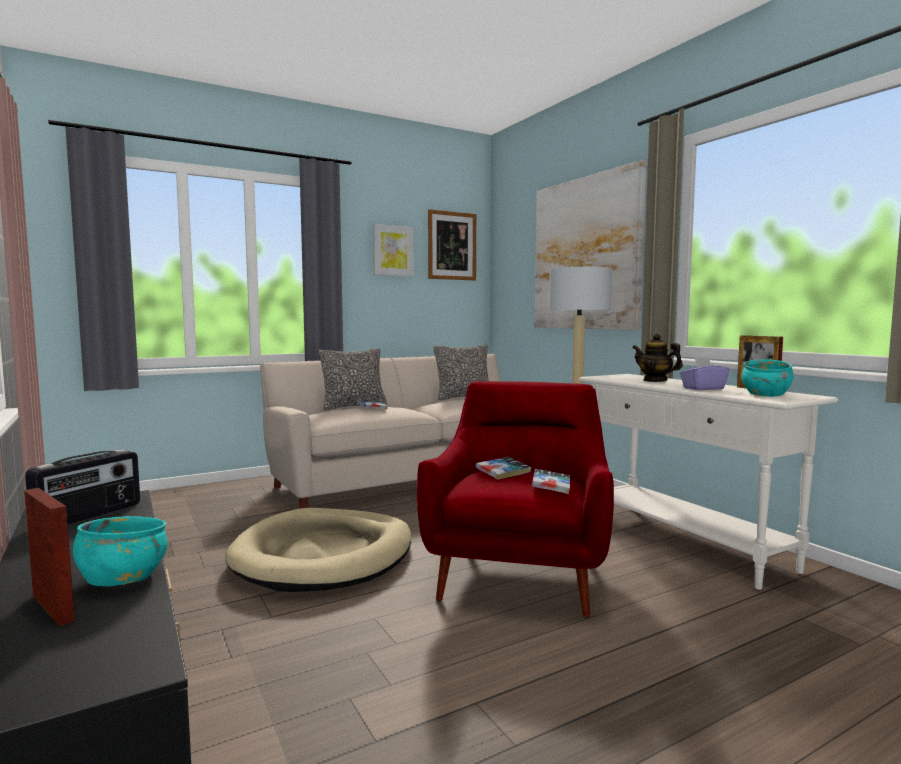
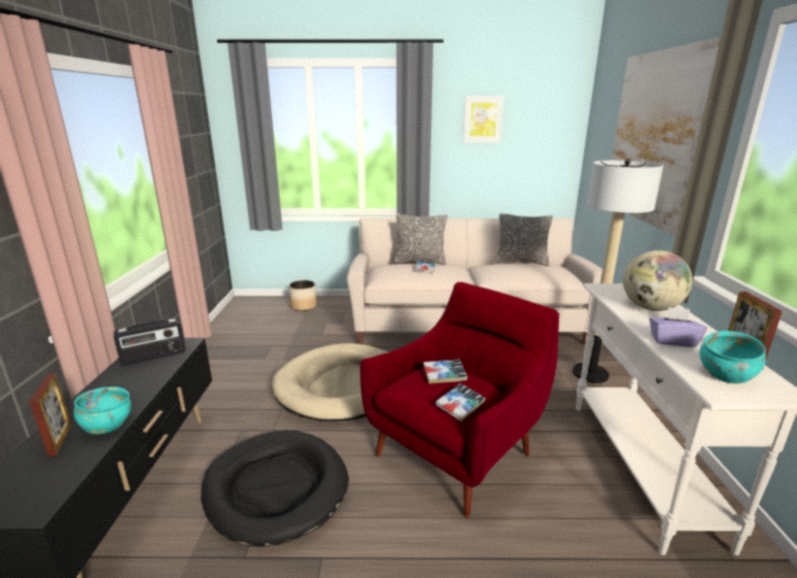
camera: 30 degrees right, 15 degrees up
(179, 498) = (304, 306): none -> planter
(343, 665) = (276, 488): none -> black dog bed
(452, 246) = (545, 111): picture -> none
(655, 380) = (650, 308): teapot -> globe

